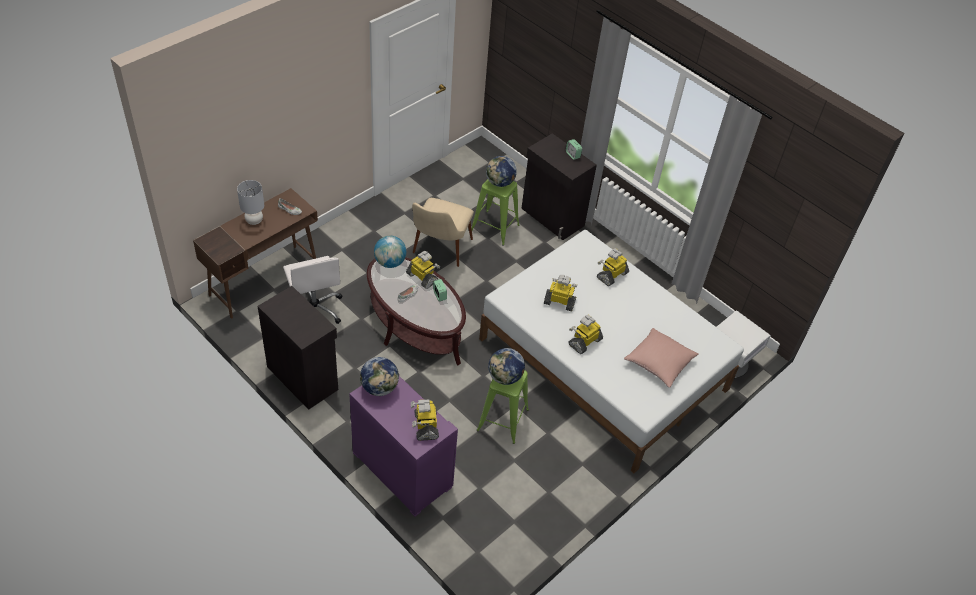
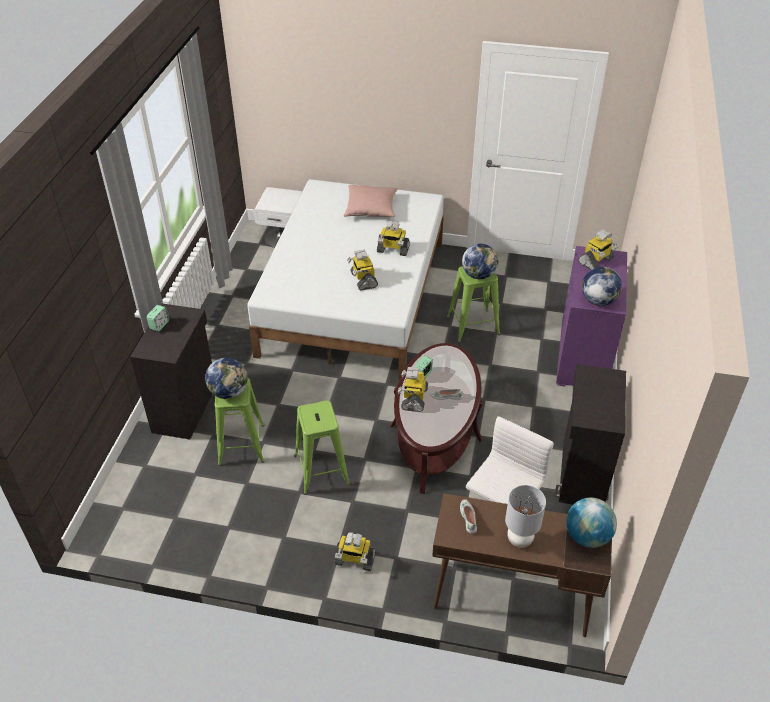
camera: 120 degrees left, 5 degrees down
(390, 262) = (420, 433): globe -> globe (587, 536)
(439, 253) = (321, 469): beige chair -> green stool
(611, 275) = (297, 264): toy robot -> toy robot (354, 560)

